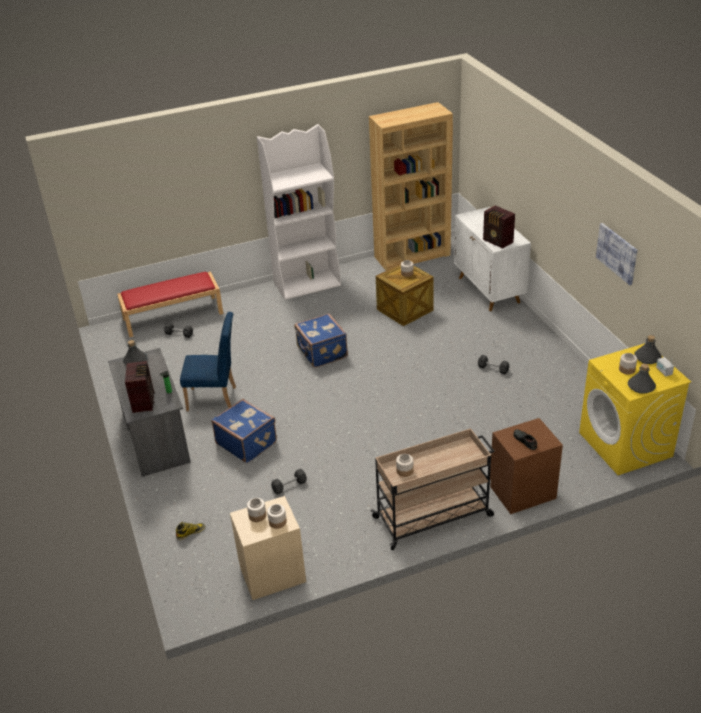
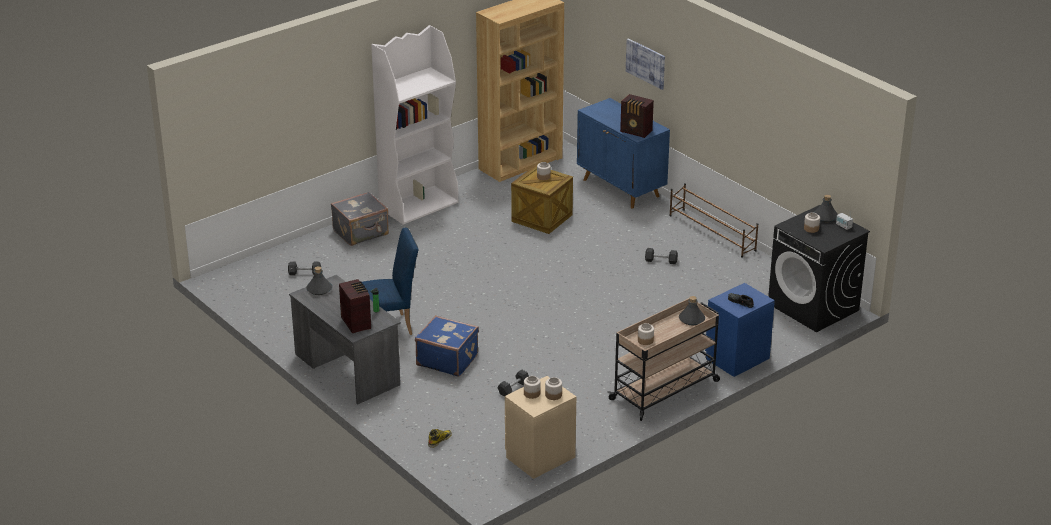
camera: 20 degrees left, 5 degrees down
(173, 316) = (285, 256): red bench -> none
(246, 303) = (361, 233): none -> grey suitcase
(321, 353) = (475, 270): blue suitcase -> none
(489, 290) = (621, 188): white cabinet -> blue cabinet
(522, 491) = (736, 358): brown nightstand -> blue nightstand
(554, 347) = (712, 233): none -> brown shoe rack
(617, 253) = (777, 124): picture -> picture (646, 63)
(626, 445) = (814, 307): yellow washing machine -> black washing machine
(641, 386) = (829, 240): grey bottle -> grey bottle (691, 319)

